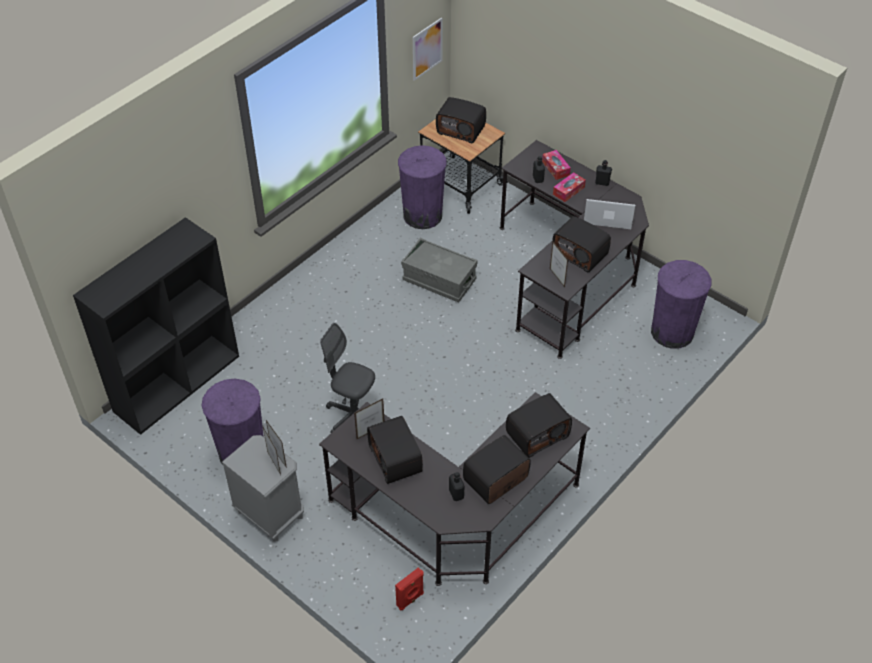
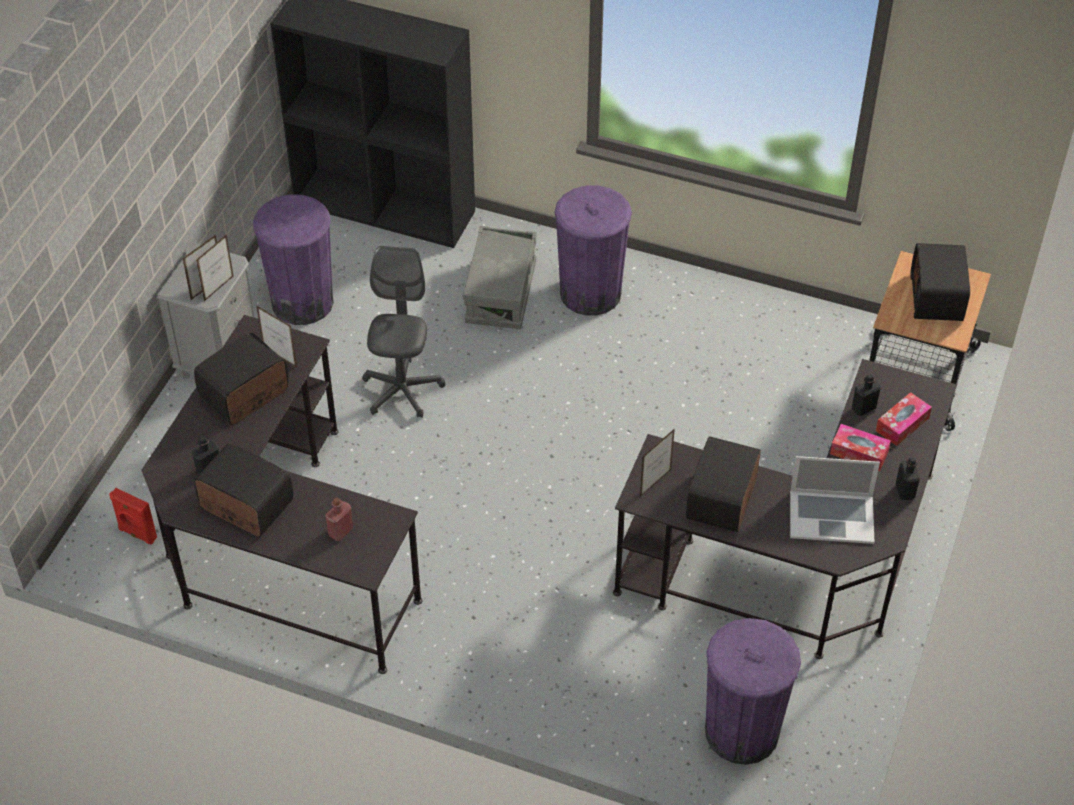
camera: 70 degrees right, 0 degrees up
(422, 215) = (818, 352): purple trash can -> purple trash can (590, 293)
(427, 49) = (969, 151): picture -> none
(439, 280) = (696, 409): grey storage box -> grey storage box (500, 293)
(537, 434) = (340, 531): radio -> red bottle
(608, 215) = (831, 516): laptop -> laptop turned 105 degrees clockwise

